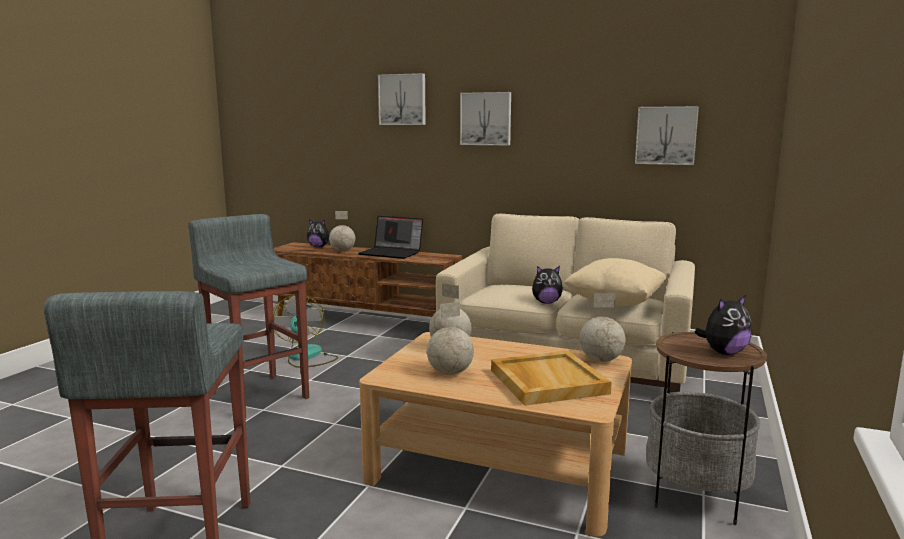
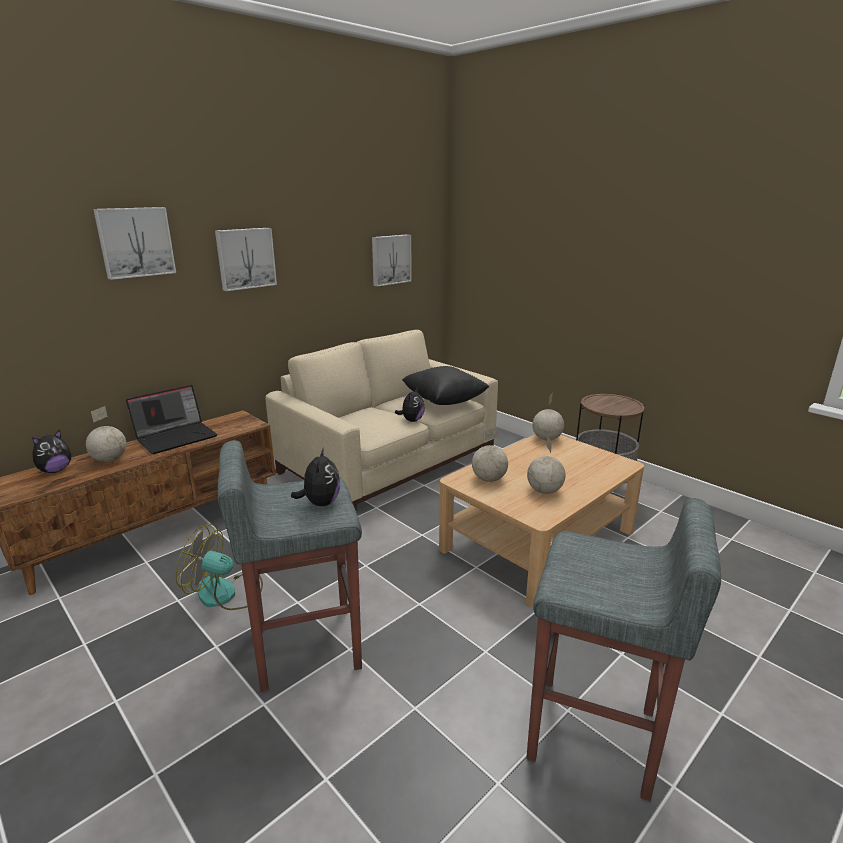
camera: 65 degrees left, 10 degrees up
(546, 381) = (576, 464): beige tray -> none
(615, 302) = (444, 401): beige pillow -> black pillow
(723, 352) = (620, 403): plush toy -> plush toy (320, 503)

